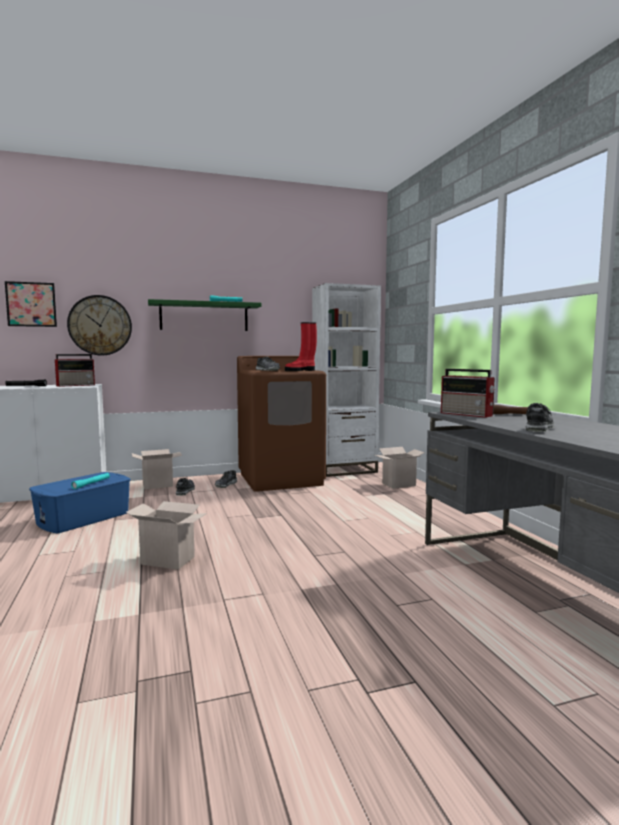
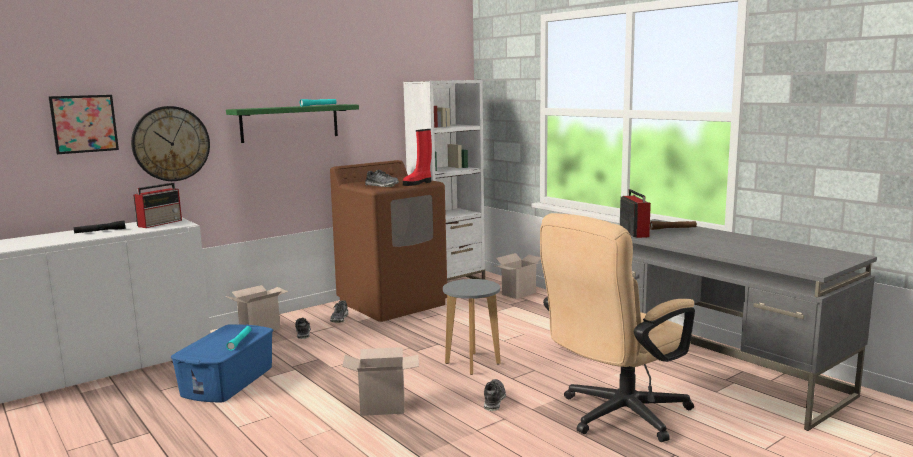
camera: 20 degrees left, 5 degrees up
(292, 536) = (472, 363): none -> grey stool
(384, 616) = (616, 416): none -> beige office chair
(467, 414) = (634, 232): radio -> radio turned 120 degrees counterclockwise
(538, 428) = (711, 247): shoe -> shoe (494, 400)

